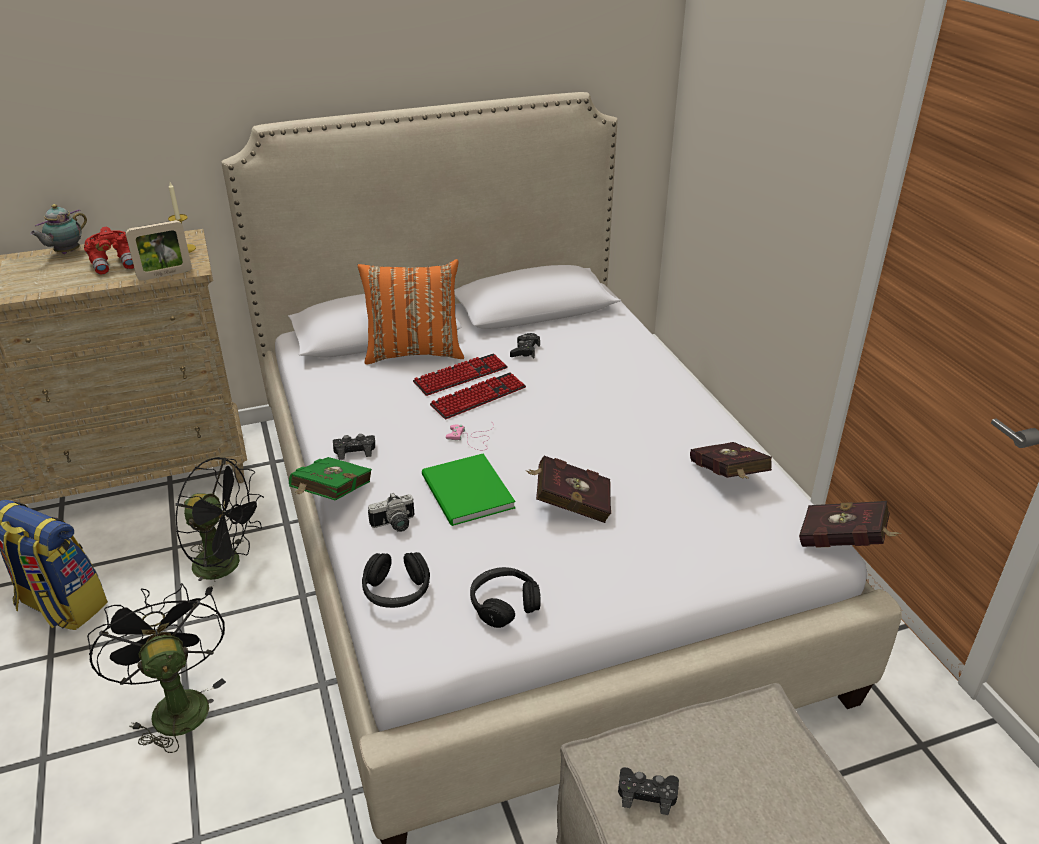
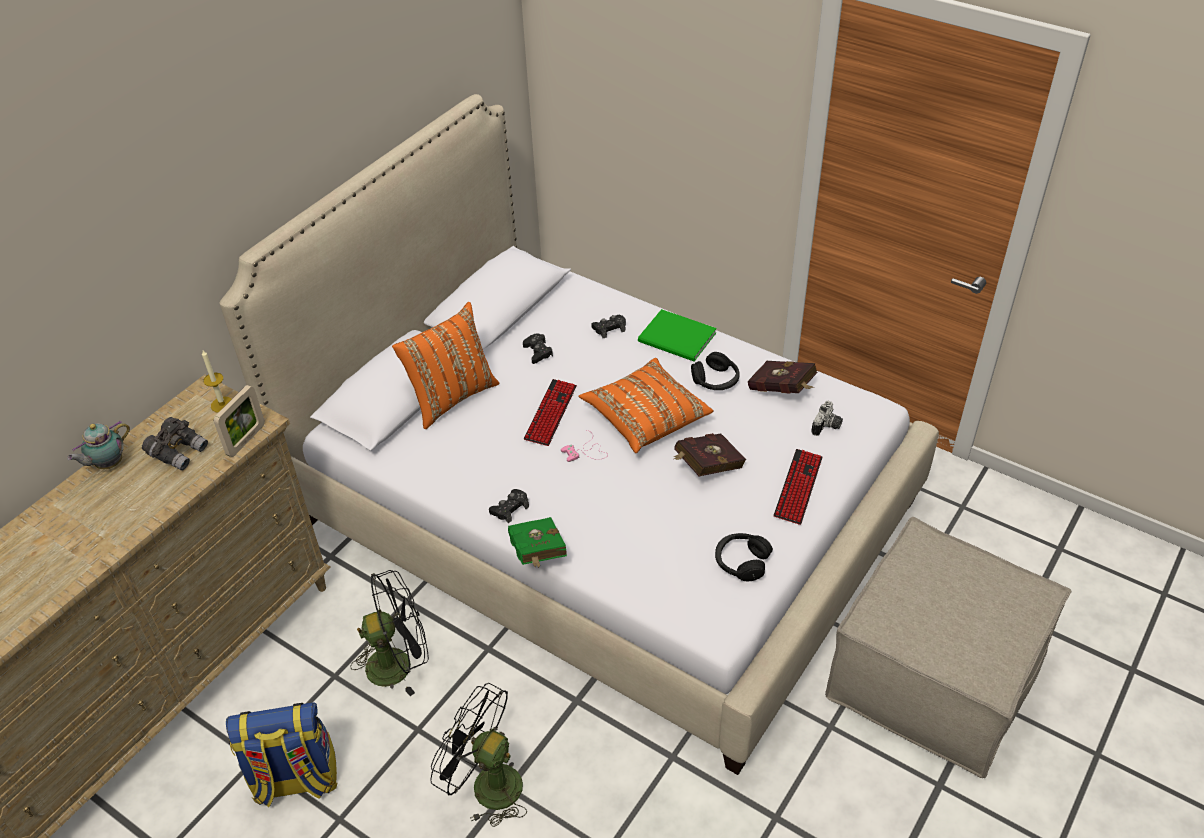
camera: 35 degrees left, 10 degrees up
(66, 253) = (108, 464): teapot -> teapot turned 45 degrees clockwise
(115, 264) = (179, 452): red binoculars -> grey binoculars
(395, 525) = (610, 550): camera -> camera (827, 427)
(396, 591) = (668, 594): black headphones -> black headphones (716, 380)
(461, 376) = (514, 401): keyboard -> keyboard (798, 487)
(466, 494) = (633, 498): green book -> green book (678, 339)
(559, 438) = (645, 418): none -> orange pillow
(647, 794) = (908, 626): black game controller -> black game controller (609, 328)
(844, 543) = (888, 402): red book -> none

